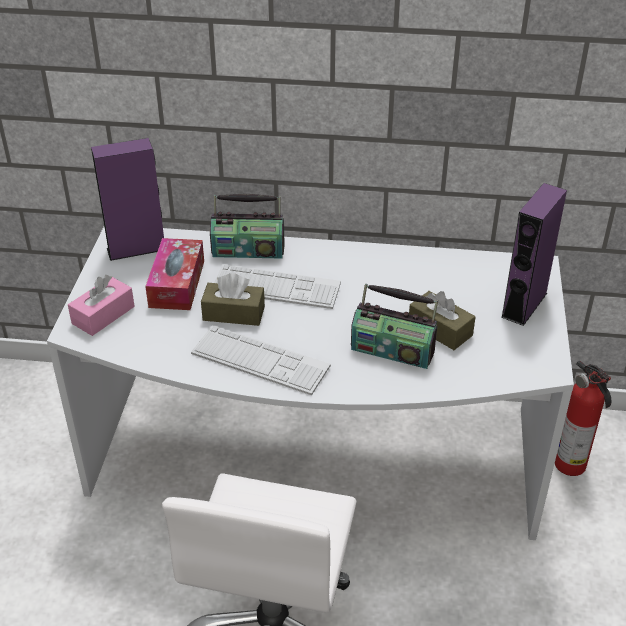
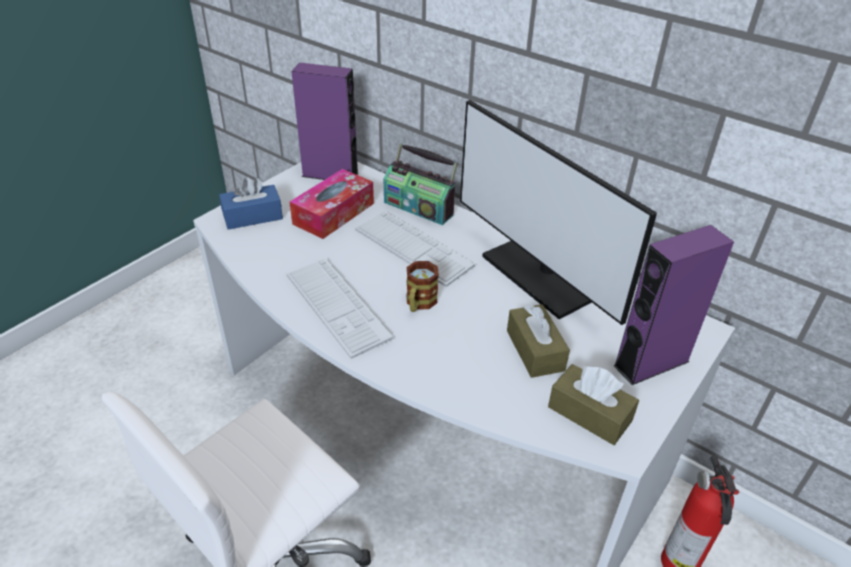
camera: 30 degrees right, 0 degrees up
(103, 315) = (253, 216): pink tissue box -> blue tissue box
(233, 313) = (355, 256): brown tissue box -> brown tissue box (589, 414)
(324, 330) = (419, 303): none -> mug
(392, 350) = (468, 350): radio -> none
(395, 272) = (538, 277): none -> monitor

